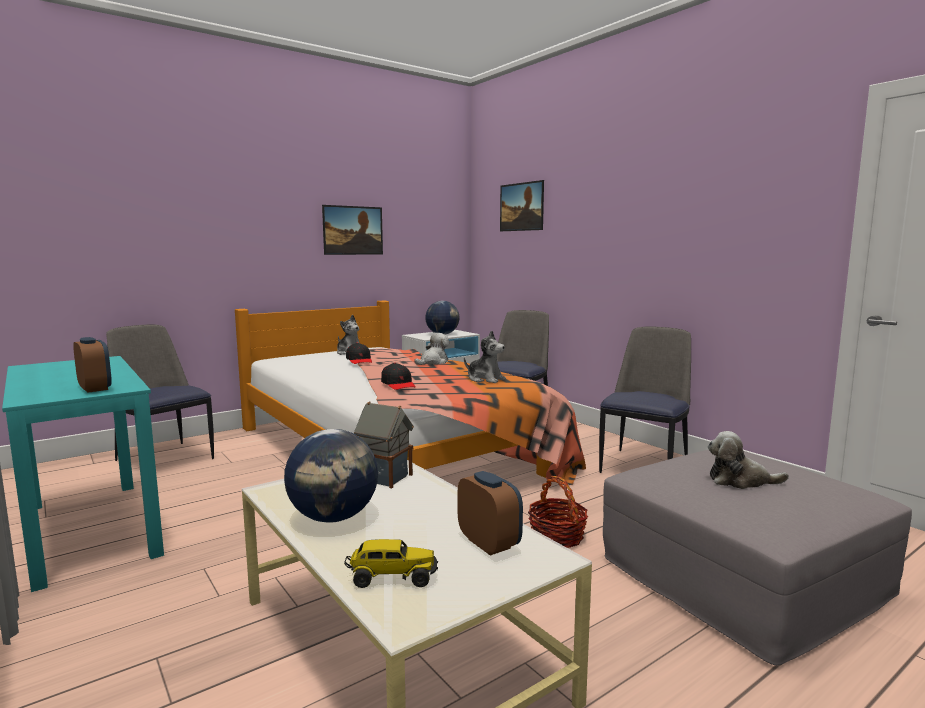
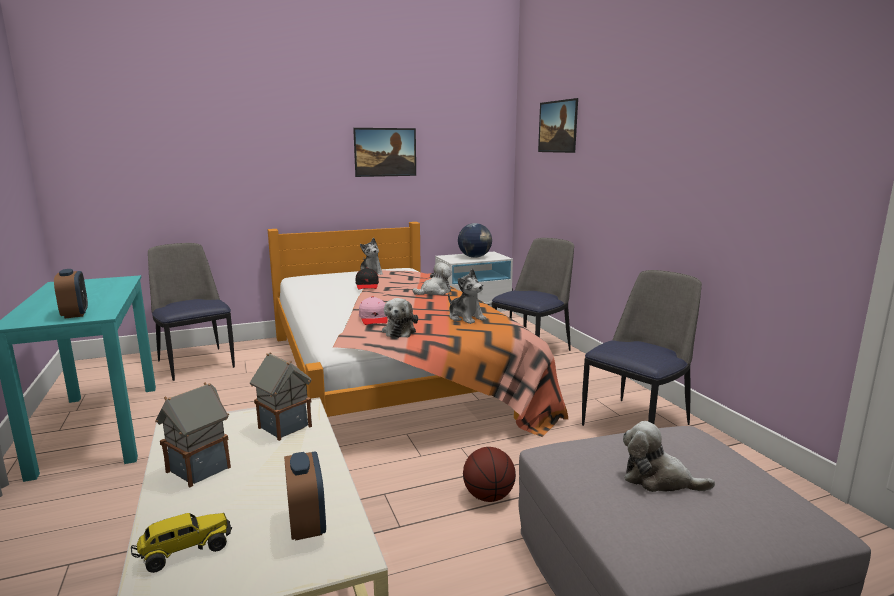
camera: 15 degrees right, 5 degrees up
(334, 517) = (199, 468): globe -> toy house
(392, 577) = (185, 551): toy truck -> toy truck turned 45 degrees counterclockwise
(398, 384) = (374, 318): black cap -> pink cap
(434, 392) = (399, 331): none -> plush toy
(557, 537) = (488, 497): basket -> basketball

